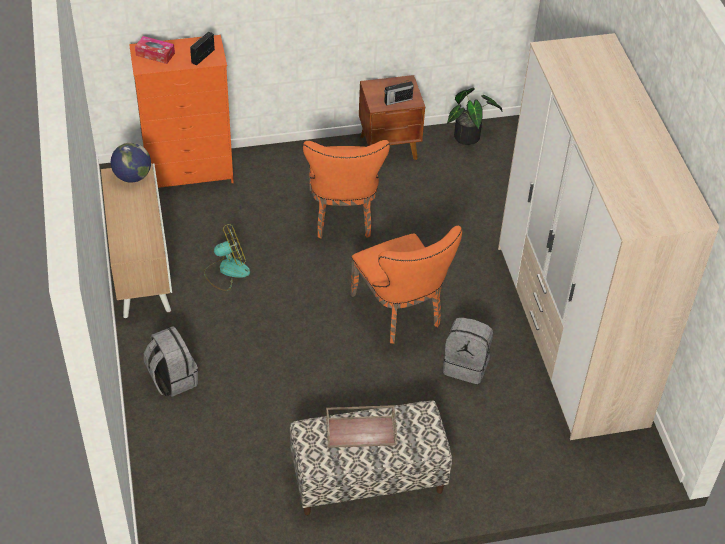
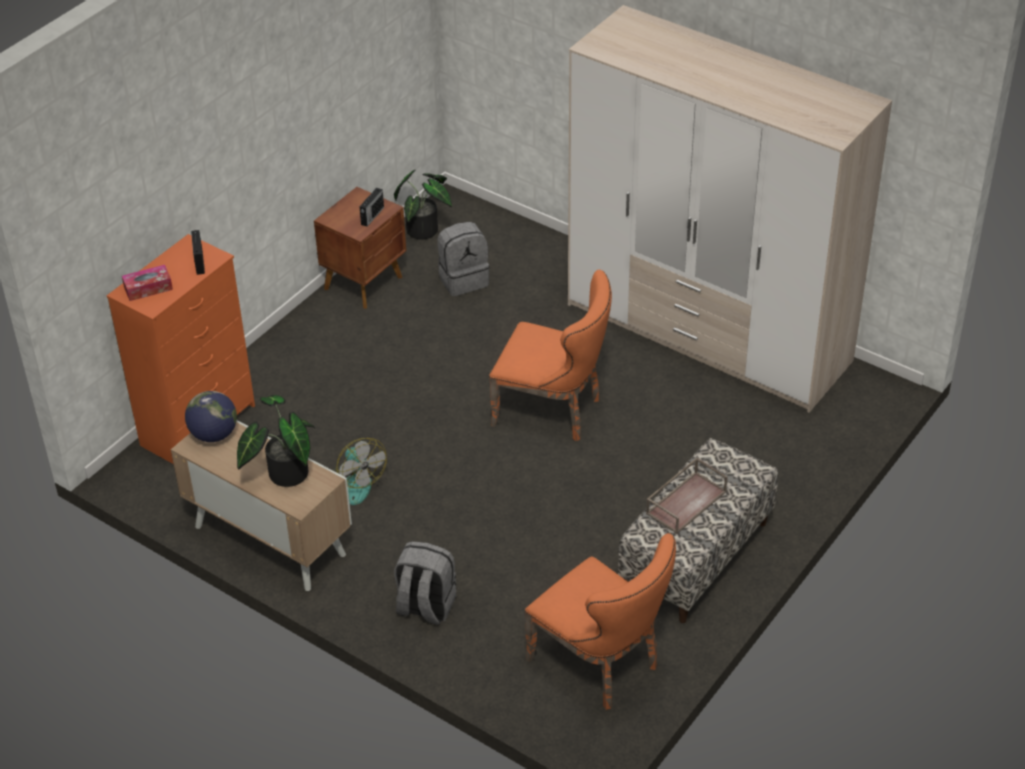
camera: 40 degrees left, 5 degrees down
(137, 228) = (283, 473): none -> potted plant
(227, 271) = (352, 484): fan -> fan turned 120 degrees clockwise
(343, 216) = (399, 367): orange chair -> orange chair (601, 665)
(466, 365) = (660, 414): grey backpack -> grey backpack (463, 279)

